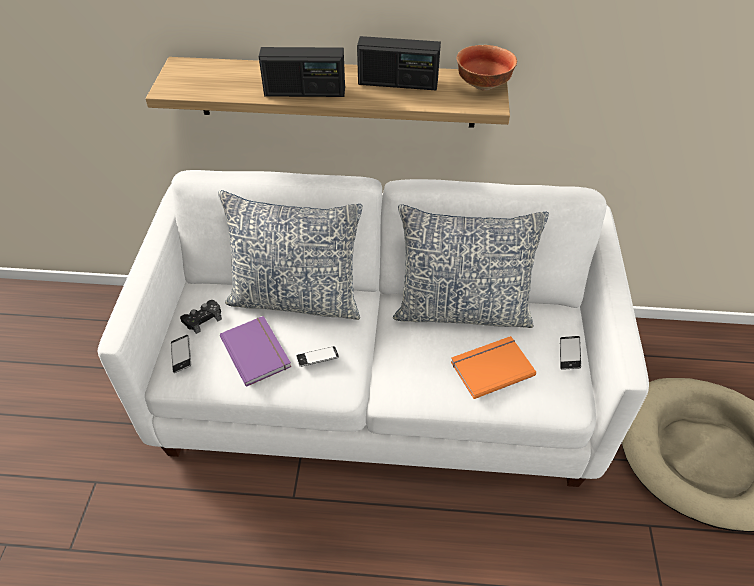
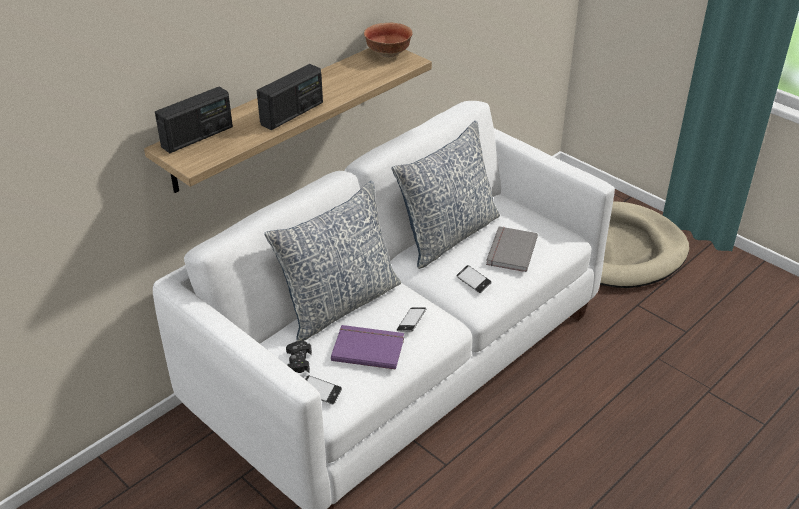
camera: 50 degrees left, 10 degrees down
(397, 83) = (338, 78): radio -> radio (197, 137)
(490, 367) = (509, 251): orange book -> grey book
(569, 354) = (535, 216): phone -> phone (473, 281)

